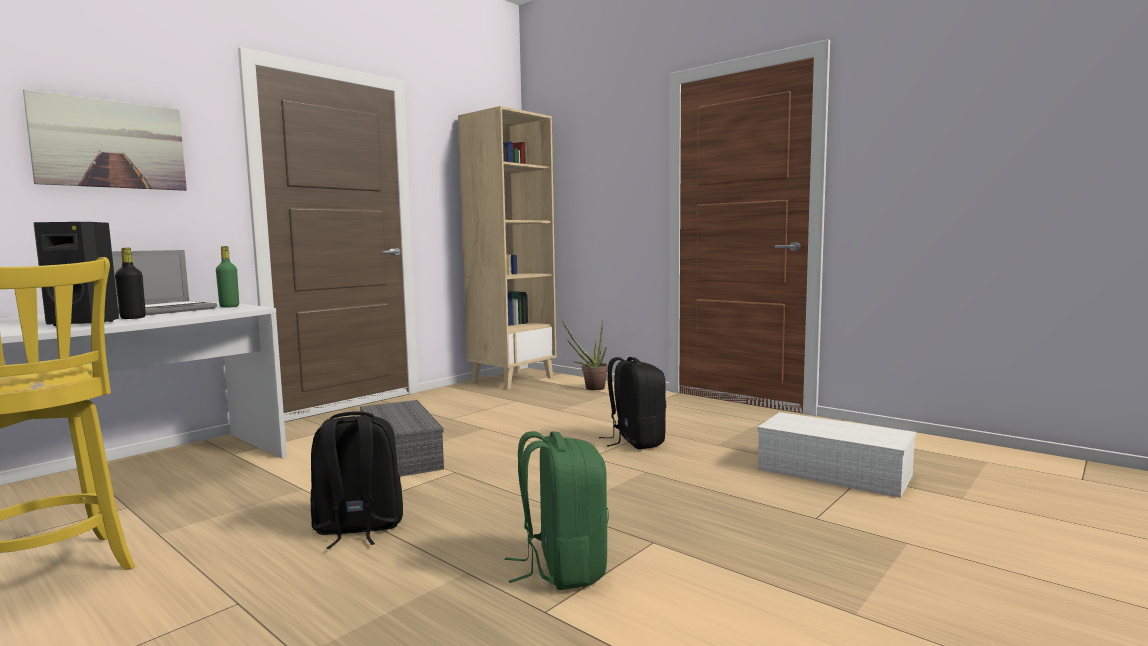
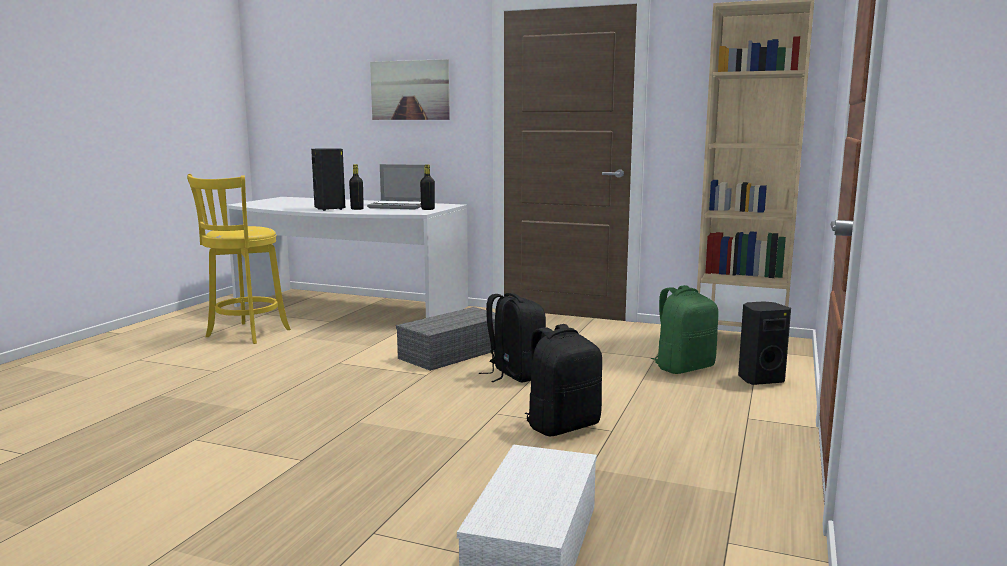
camera: 70 degrees right, 5 degrees up
(229, 306) = (428, 209): green bottle -> black bottle
(358, 528) = (311, 372): black backpack -> black backpack (514, 374)
(562, 568) = (255, 435): green backpack -> green backpack (683, 367)
(590, 388) = (759, 379): potted plant -> black speaker

